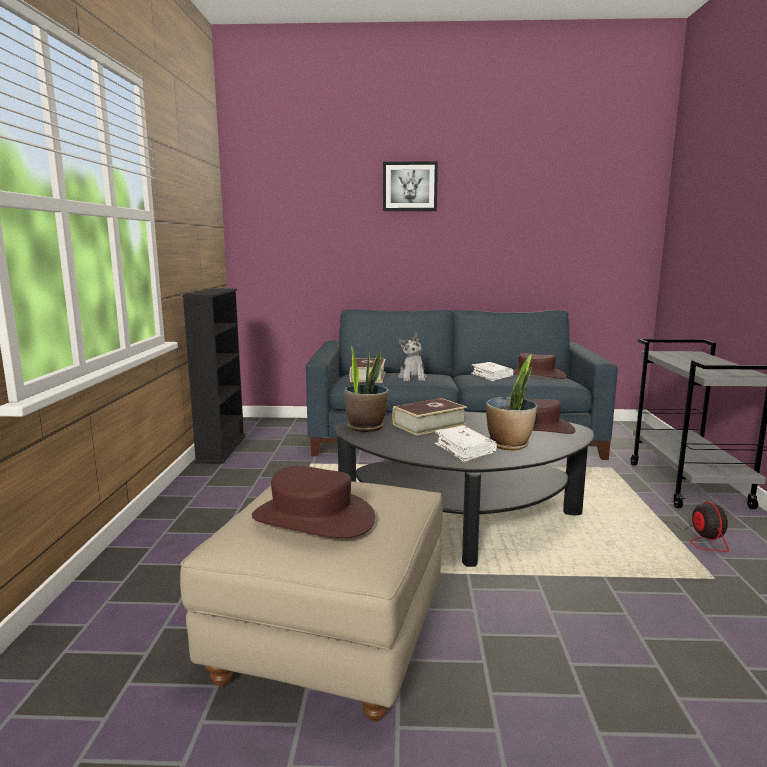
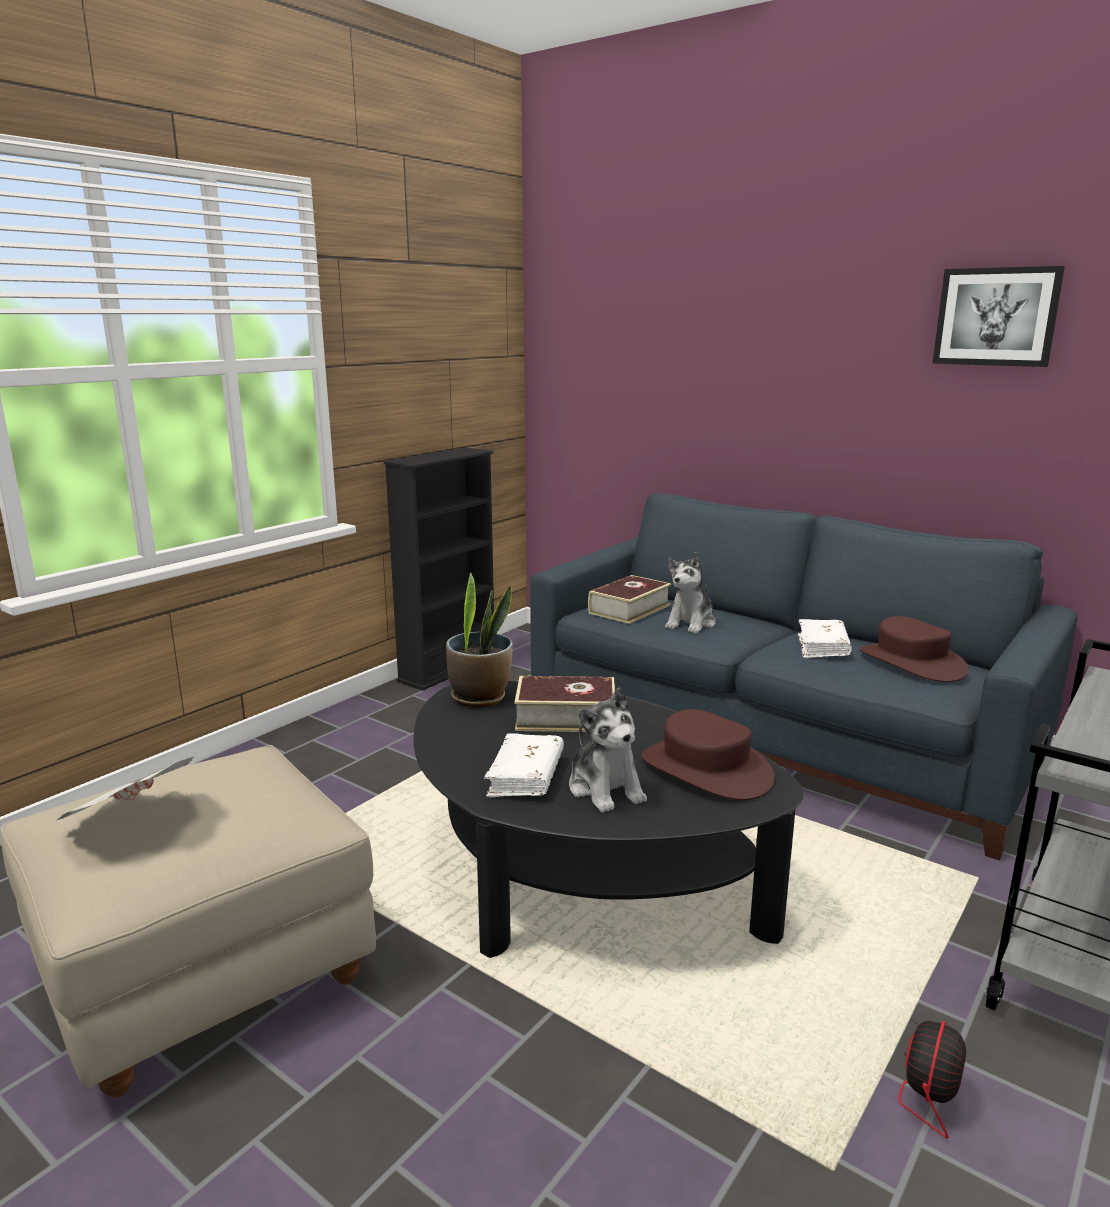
camera: 35 degrees right, 5 degrees up
(312, 518) = (131, 820): brown hat -> newspaper
(410, 186) = (778, 293): picture -> picture (996, 317)
(509, 445) = (605, 789): potted plant -> plush toy

